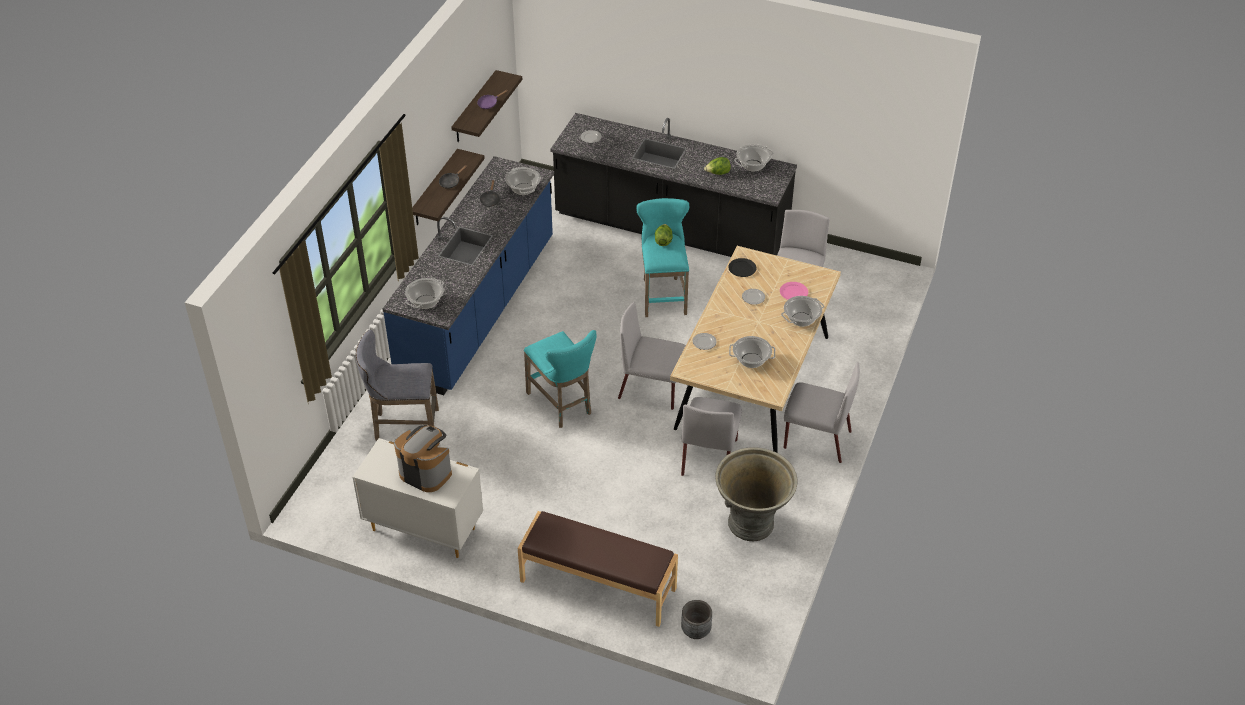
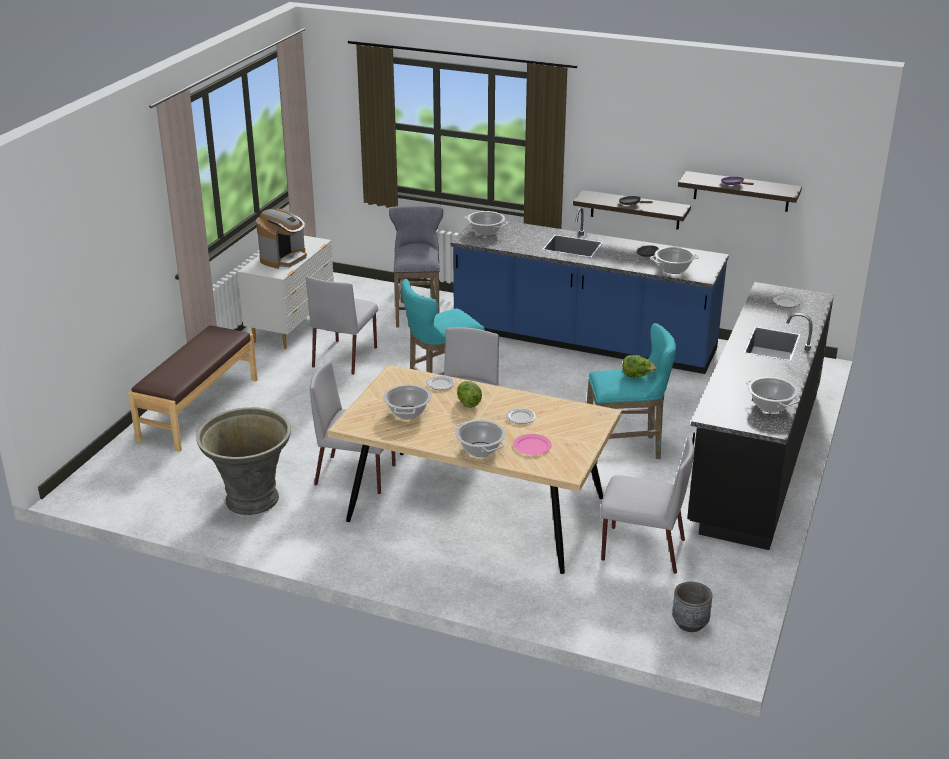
camera: 90 degrees right, 15 degrees down
(695, 630) = (122, 462): grey planter -> grey planter (689, 623)
(717, 173) = (743, 380): lettuce -> lettuce (468, 402)
(742, 269) = (575, 412): black plate -> none
(816, 439) = (374, 553): grey chair -> grey chair (345, 357)

